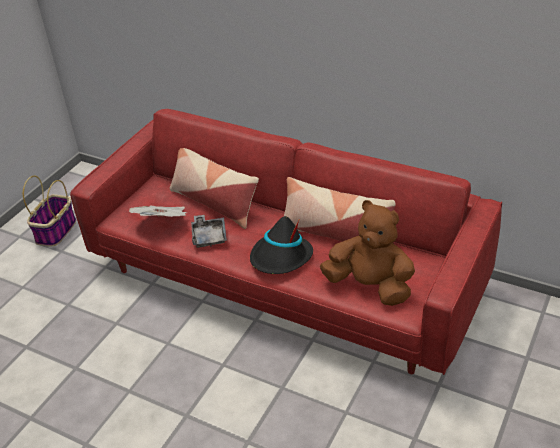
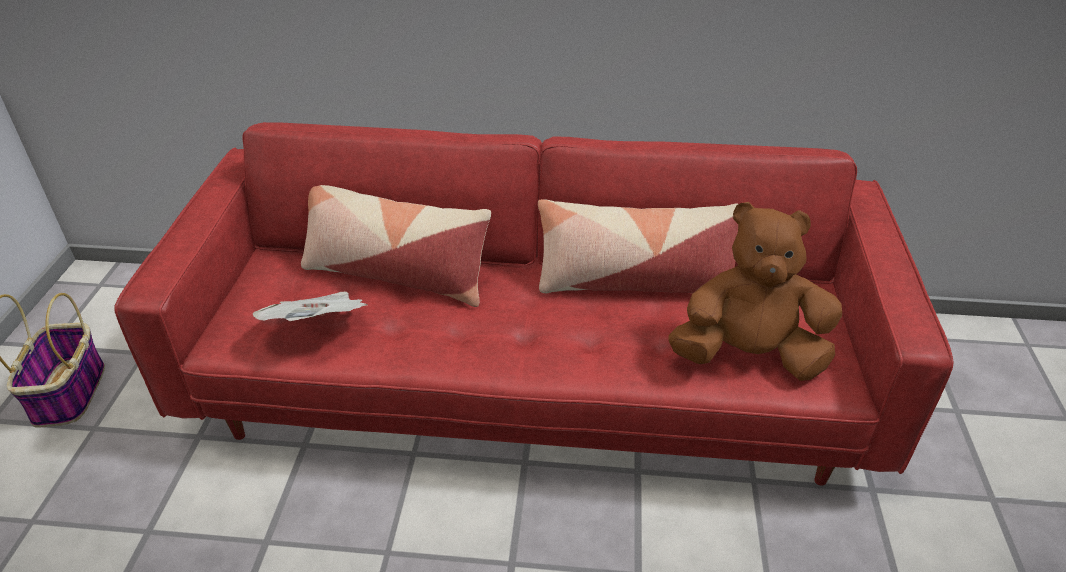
camera: 25 degrees left, 0 degrees up
(209, 236) = (421, 333): grey tray -> none
(281, 258) = (572, 342): black hat -> none

